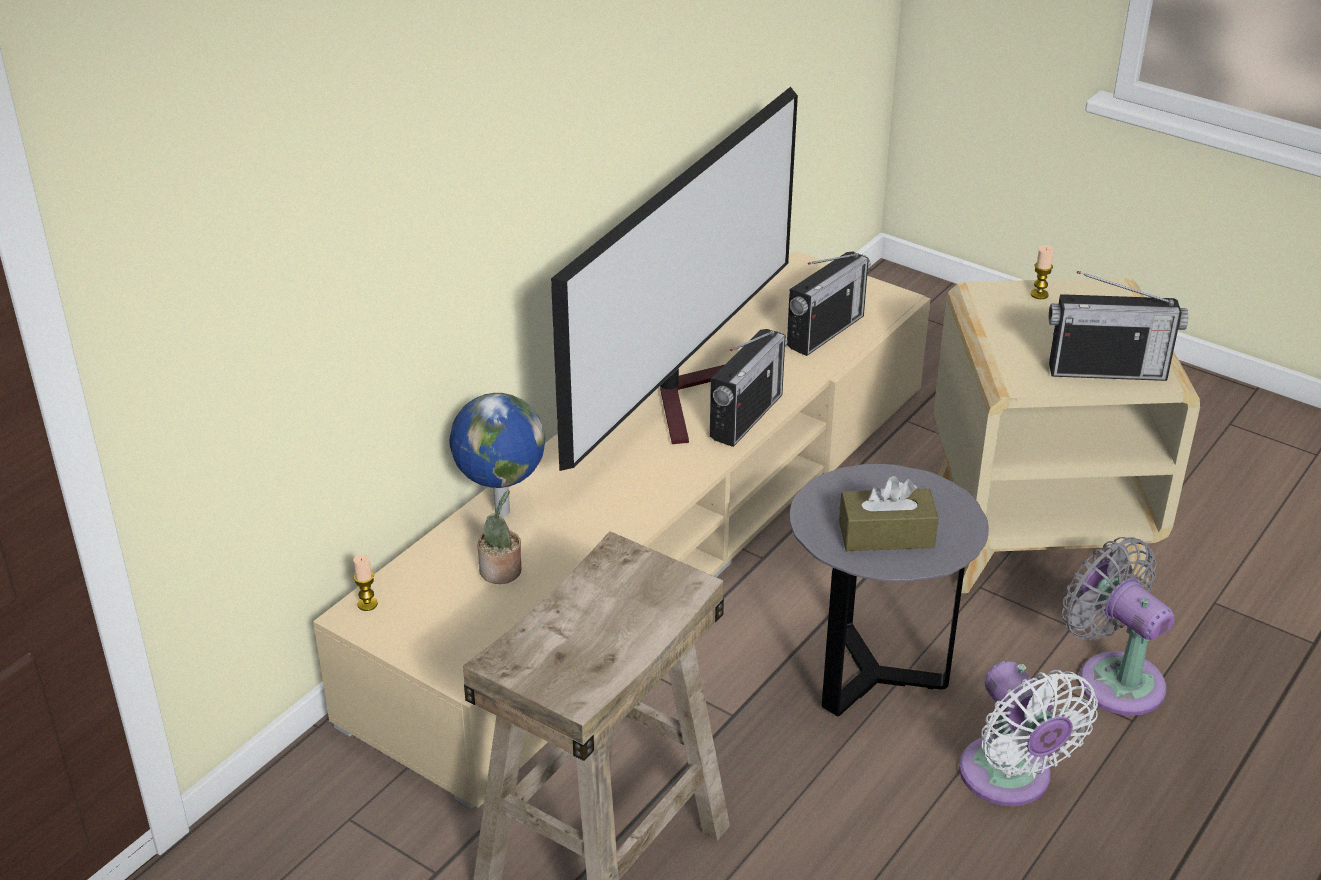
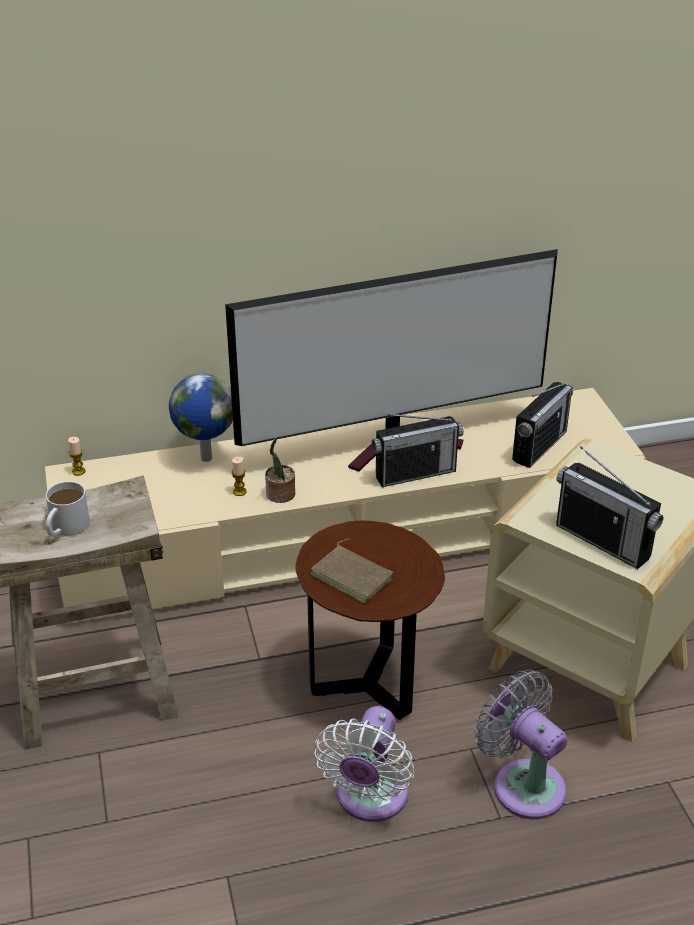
camera: 40 degrees right, 0 degrees up
(502, 572) = (162, 490): potted plant -> potted plant (280, 495)
(607, 633) = (65, 528): none -> white mug
(825, 331) = (539, 446): radio -> radio turned 45 degrees counterclockwise
(873, 676) = (368, 686): grey side table -> brown side table
(886, 534) = (354, 575): brown tissue box -> brown book
(1039, 294) = (633, 470): candle -> candle (239, 491)
(1114, 678) = (523, 784): grey fan -> grey fan turned 45 degrees counterclockwise

